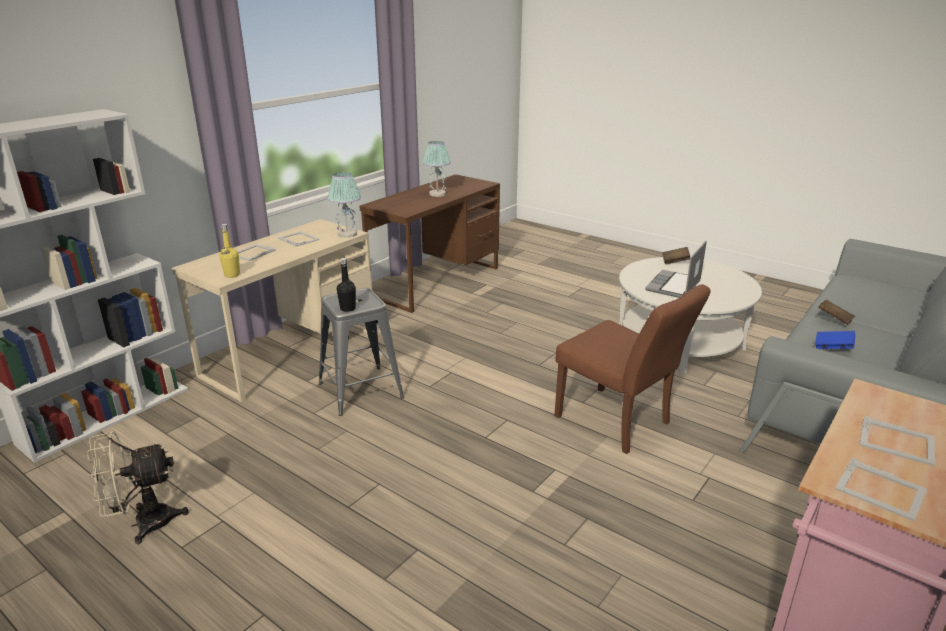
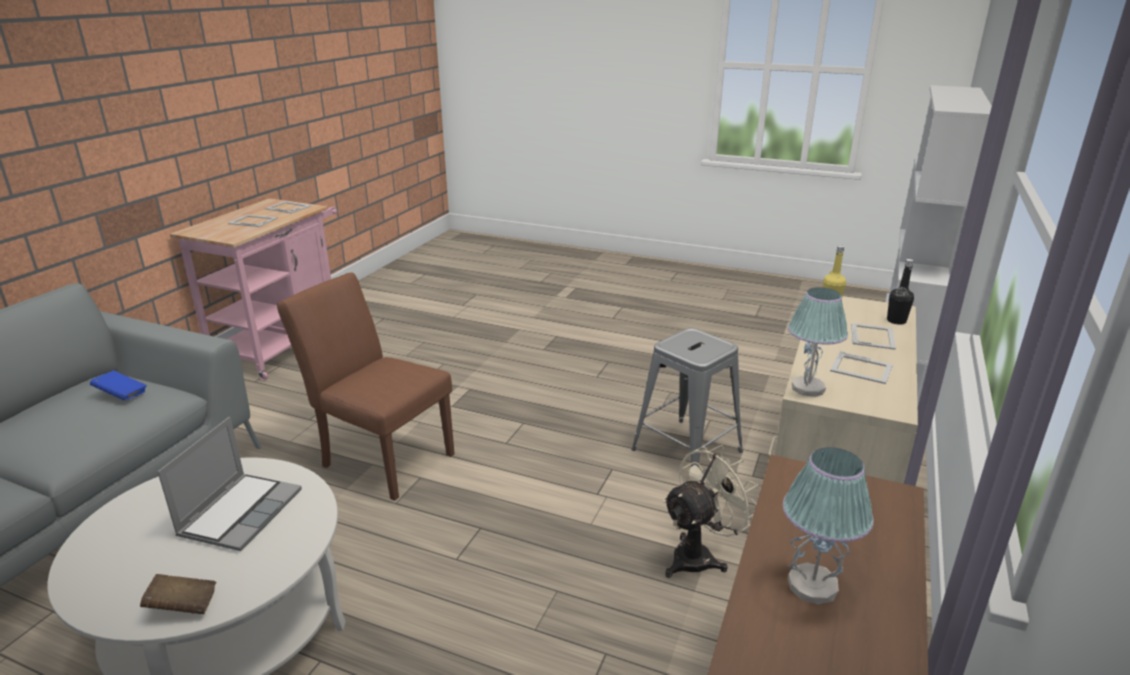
camera: 165 degrees right, 0 degrees up
(143, 523) = (734, 337): beige fan -> beige fan (699, 556)
(347, 308) = (689, 334): black bottle -> black bottle (896, 321)
(834, 320) = (57, 439): brown book -> none

